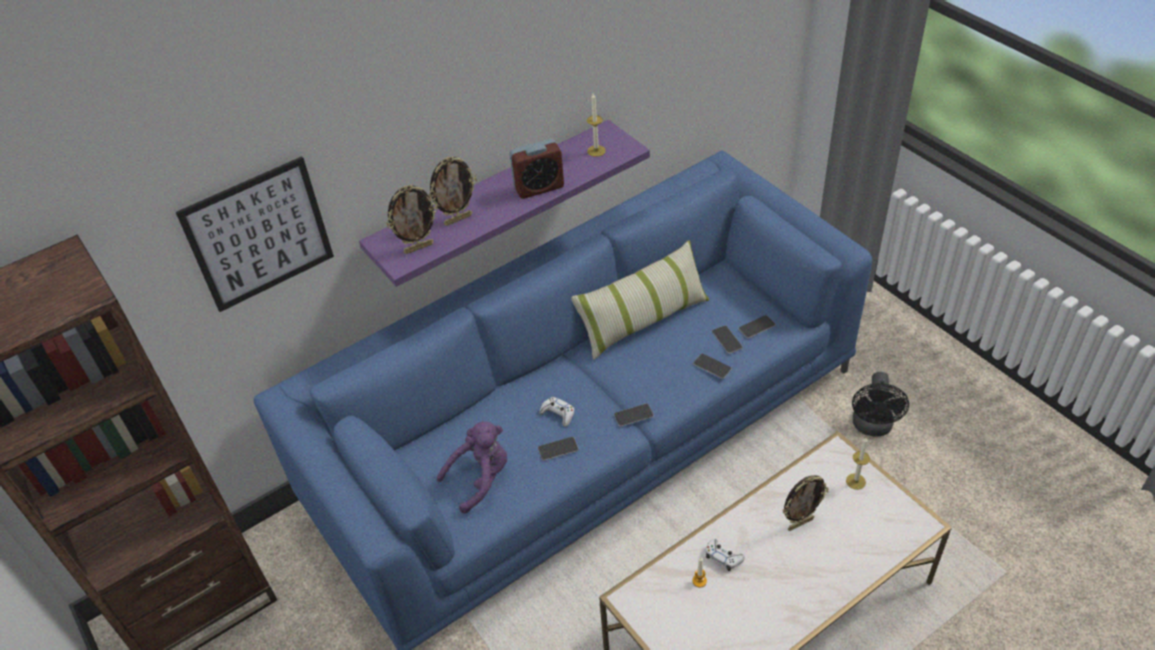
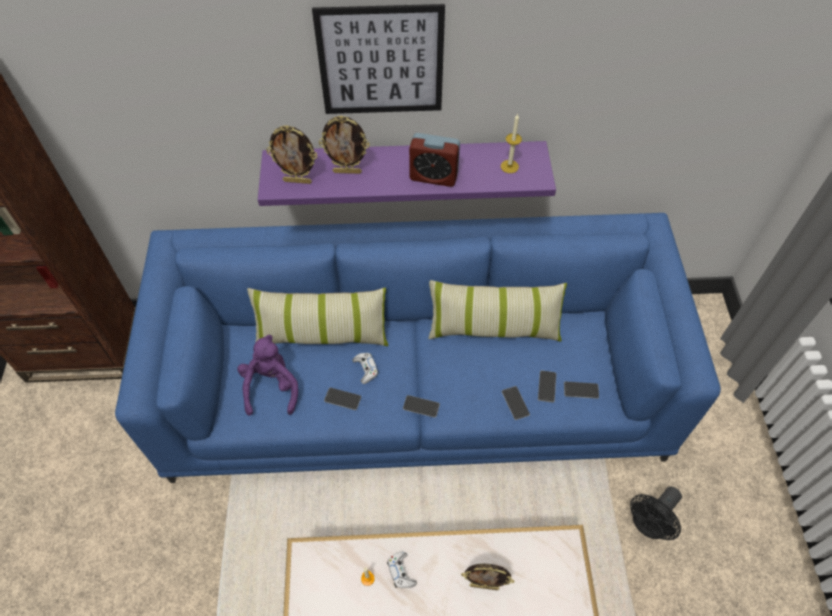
camera: 30 degrees right, 10 degrees up
(259, 235) = (164, 110): picture -> picture (381, 61)
(480, 479) = (271, 387): purple plush toy -> purple plush toy turned 90 degrees counterclockwise
(490, 409) = (322, 334): none -> pillow
(855, 481) = (560, 581): candle -> none

